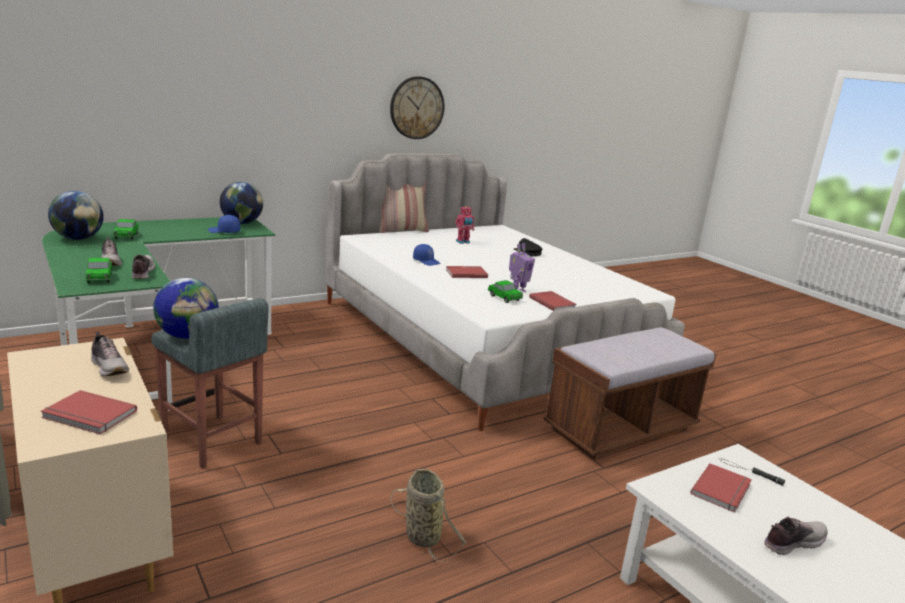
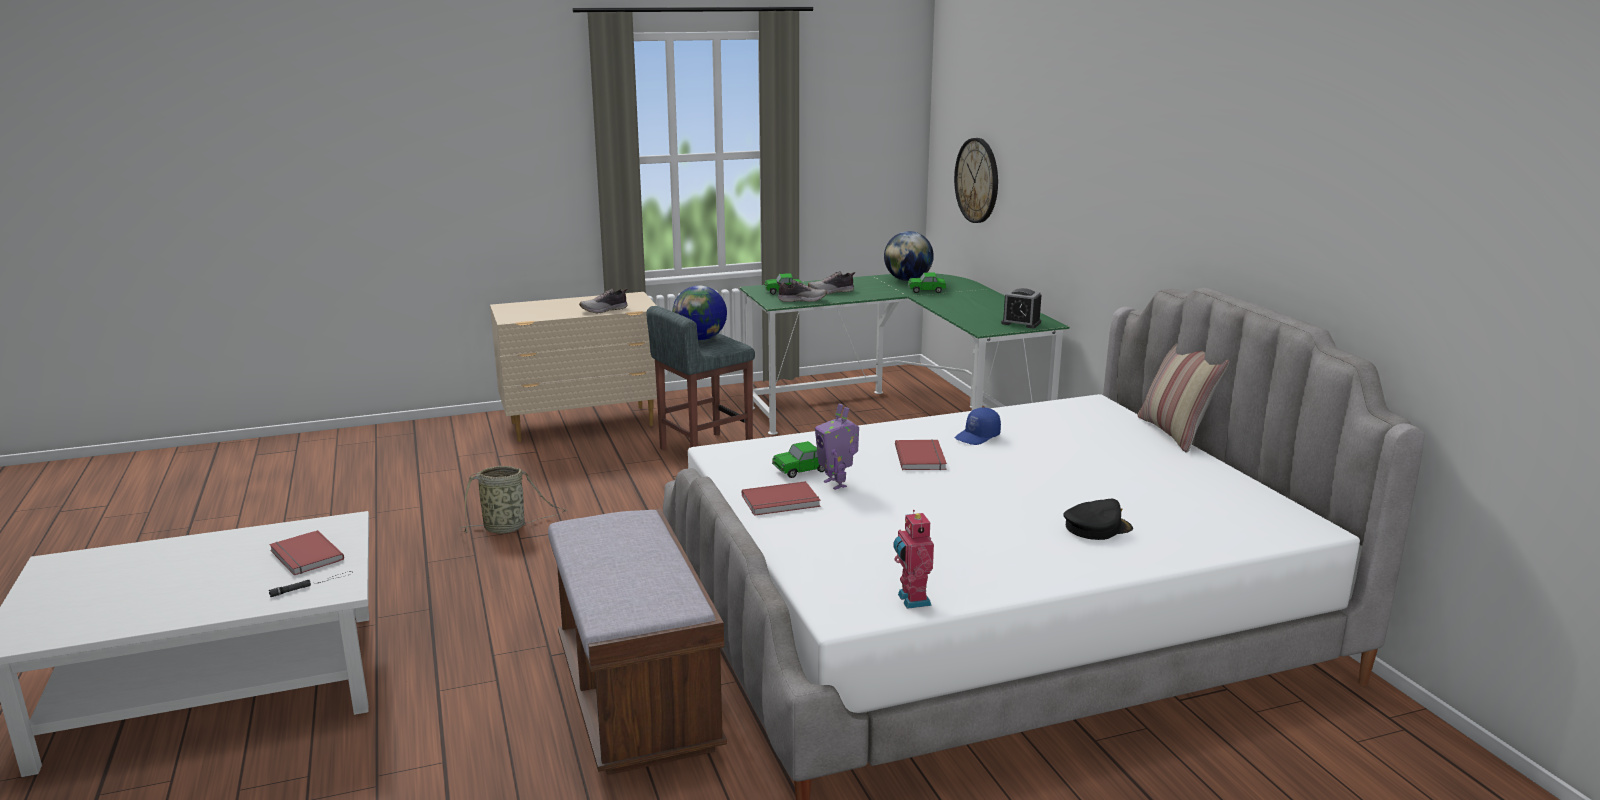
camera: 105 degrees right, 0 degrees up
(88, 416) = (534, 310): red book -> none
(224, 231) = (971, 318): blue cap -> none
(241, 223) = (1021, 323): globe -> alarm clock
(417, 108) = (1282, 213): wall clock -> wall clock (977, 180)
(463, 242) = (1131, 475): toy robot -> toy robot (911, 600)
(792, 542) = (203, 566): shoe -> none

